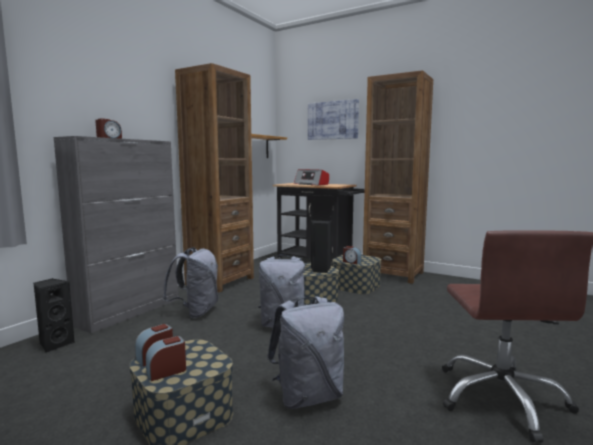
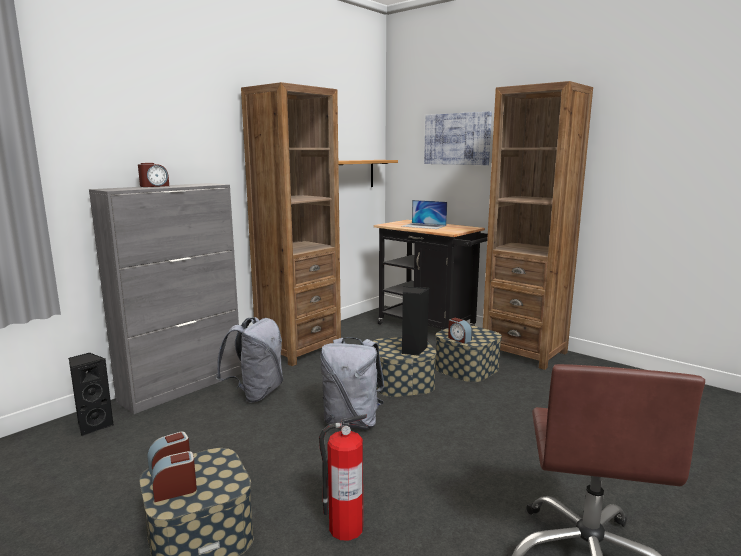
camera: 10 degrees right, 5 degrees up
(308, 396) = (345, 528): grey backpack -> fire extinguisher
(311, 184) = (424, 226): radio -> laptop

